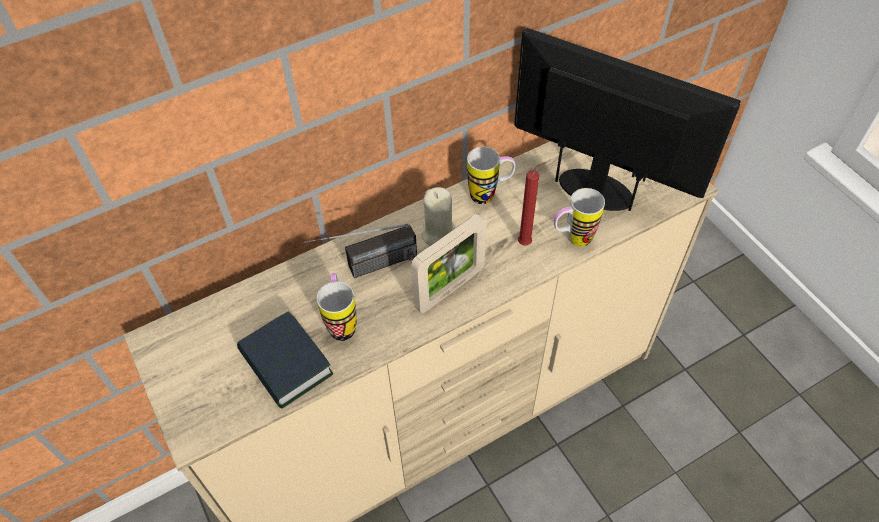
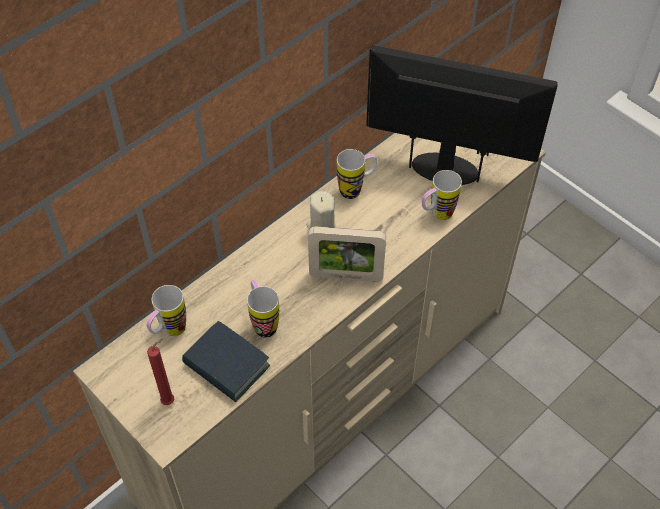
camera: 15 degrees left, 0 degrees up
(237, 313) = (169, 332): none -> mug
(366, 268) = (269, 272): radio -> none
(450, 289) = (346, 276): picture frame -> picture frame turned 60 degrees clockwise
(526, 243) = (399, 225): red candle -> red candle (170, 400)

